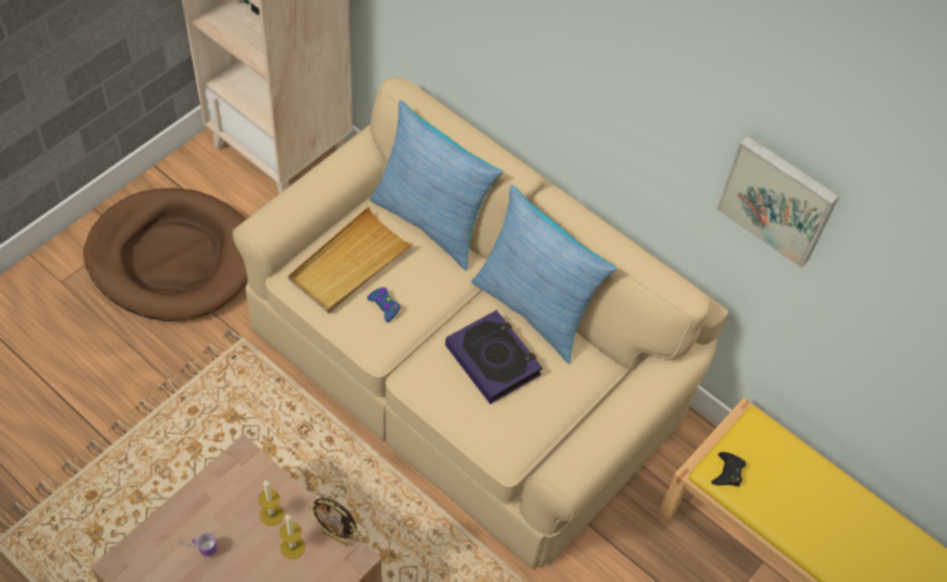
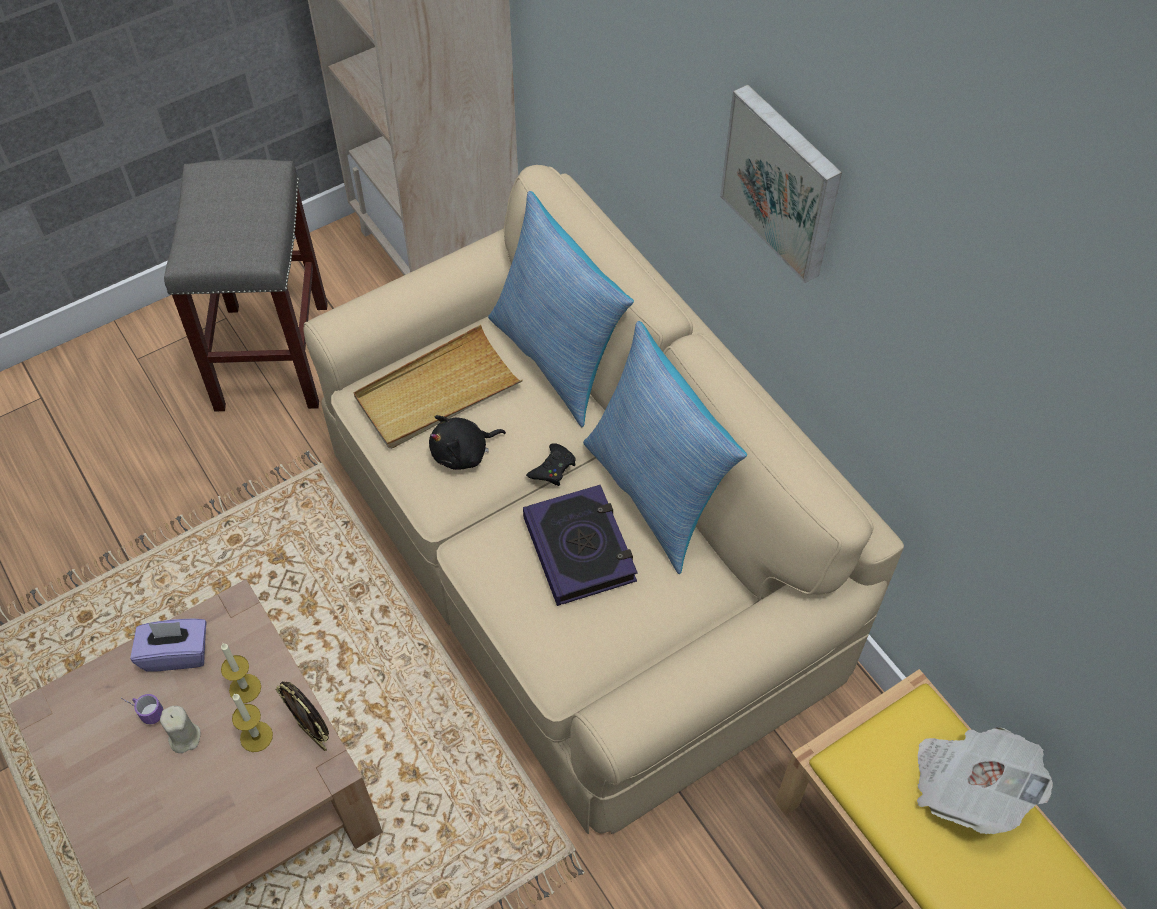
camera: 20 degrees right, 0 degrees up
(173, 258) = (271, 354): brown dog bed -> grey stool
(209, 500) = (176, 653): none -> purple tissue box
(238, 560) = (184, 737): none -> beige candle
(384, 306) = (463, 453): blue game controller -> black plush toy
(728, 472) = (864, 768): black game controller -> black game controller (553, 468)
(778, 199) = (975, 394): picture -> picture (784, 181)
(800, 469) = (969, 786): none -> newspaper

